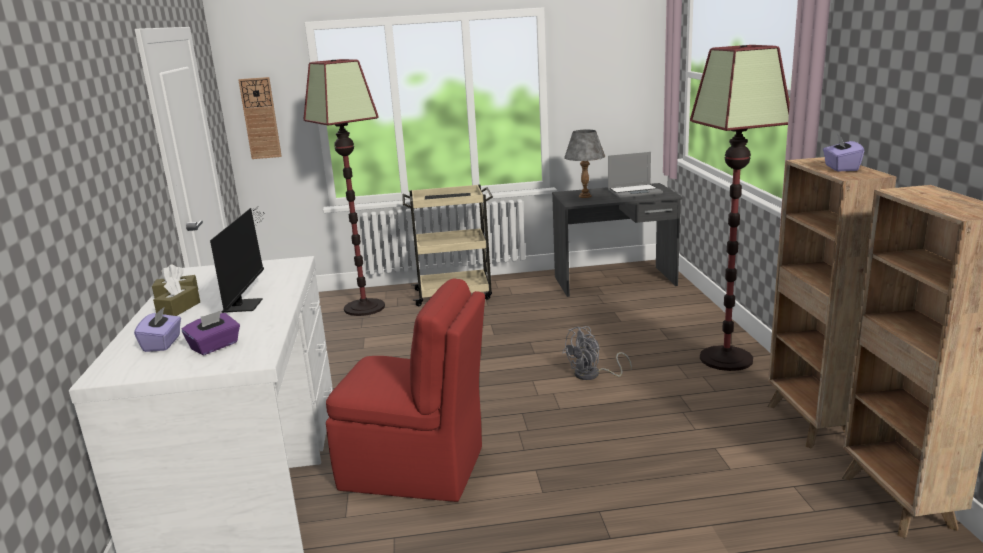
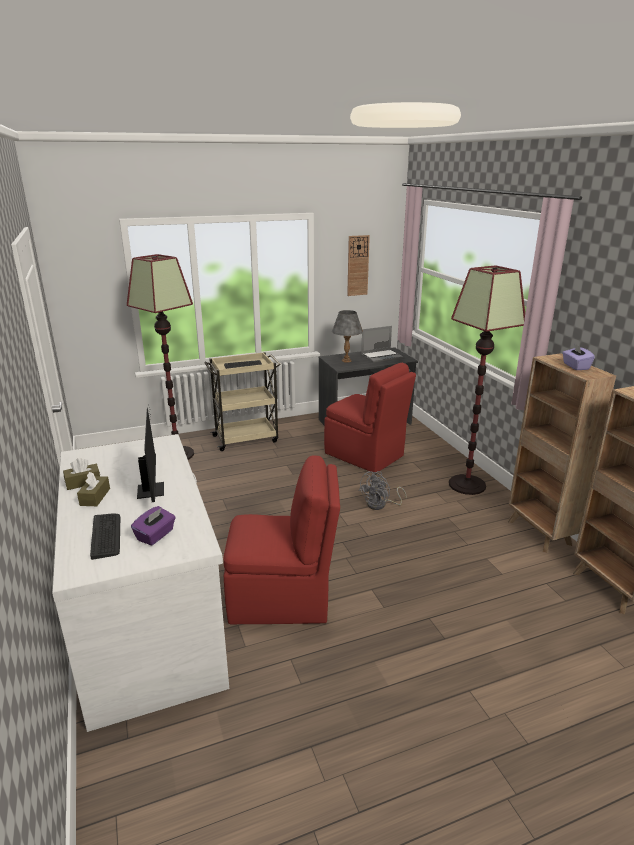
camera: 15 degrees left, 5 degrees up
(162, 343) = (106, 535): purple tissue box -> keyboard
(260, 118) = (80, 300): wall clock -> wall clock (357, 265)
(598, 318) = (365, 455): none -> red chair

